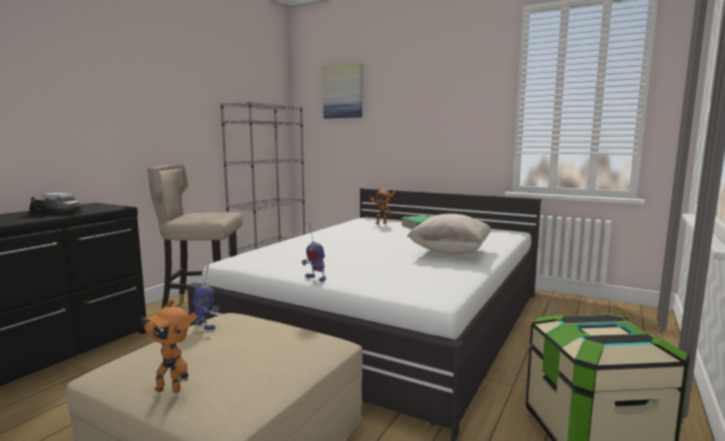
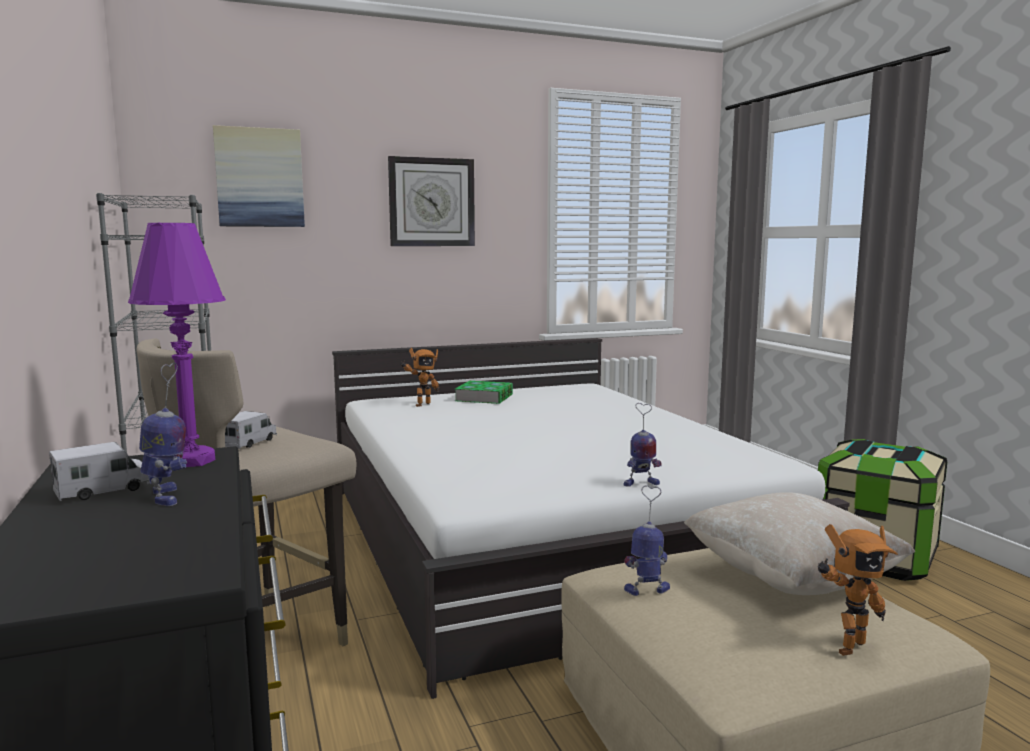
camera: 50 degrees left, 0 degrees up
(56, 214) = (167, 497): black shoe -> toy robot
(108, 208) = (190, 461): none -> purple table lamp
(198, 214) = (248, 443): none -> toy truck
(432, 99) = (431, 202): none -> wall clock
(450, 252) = (625, 419): beige pillow -> beige pillow (790, 580)

